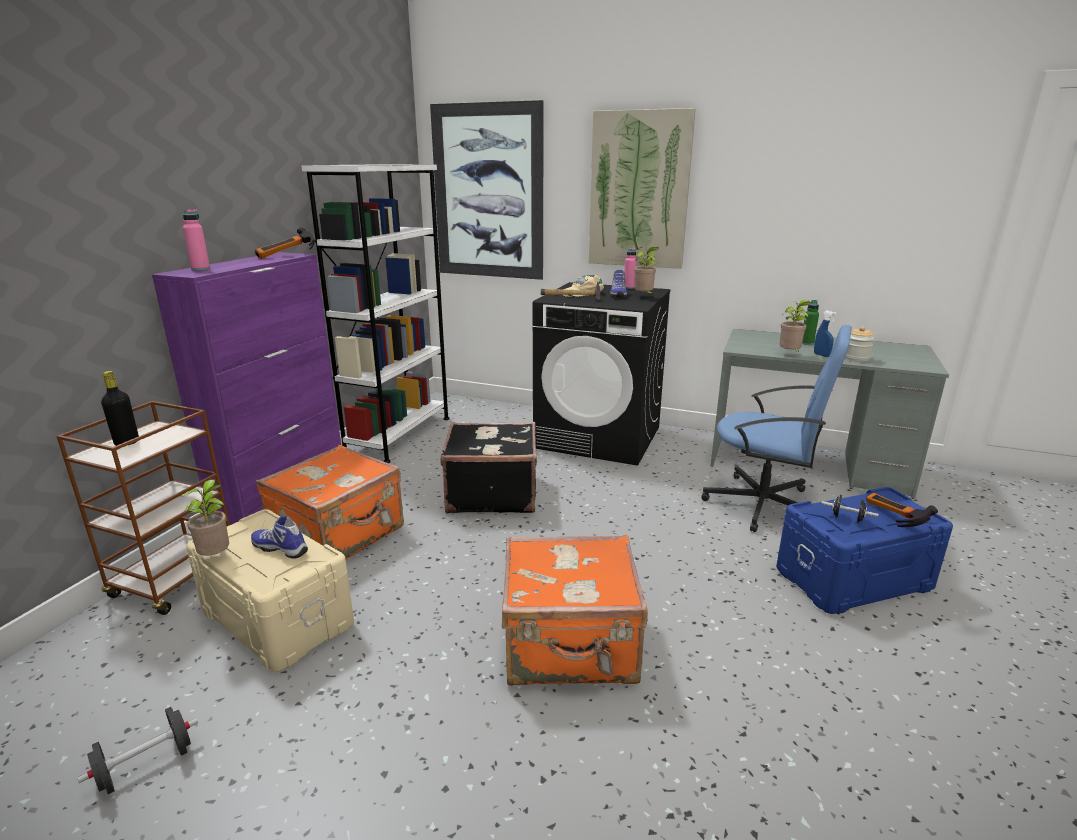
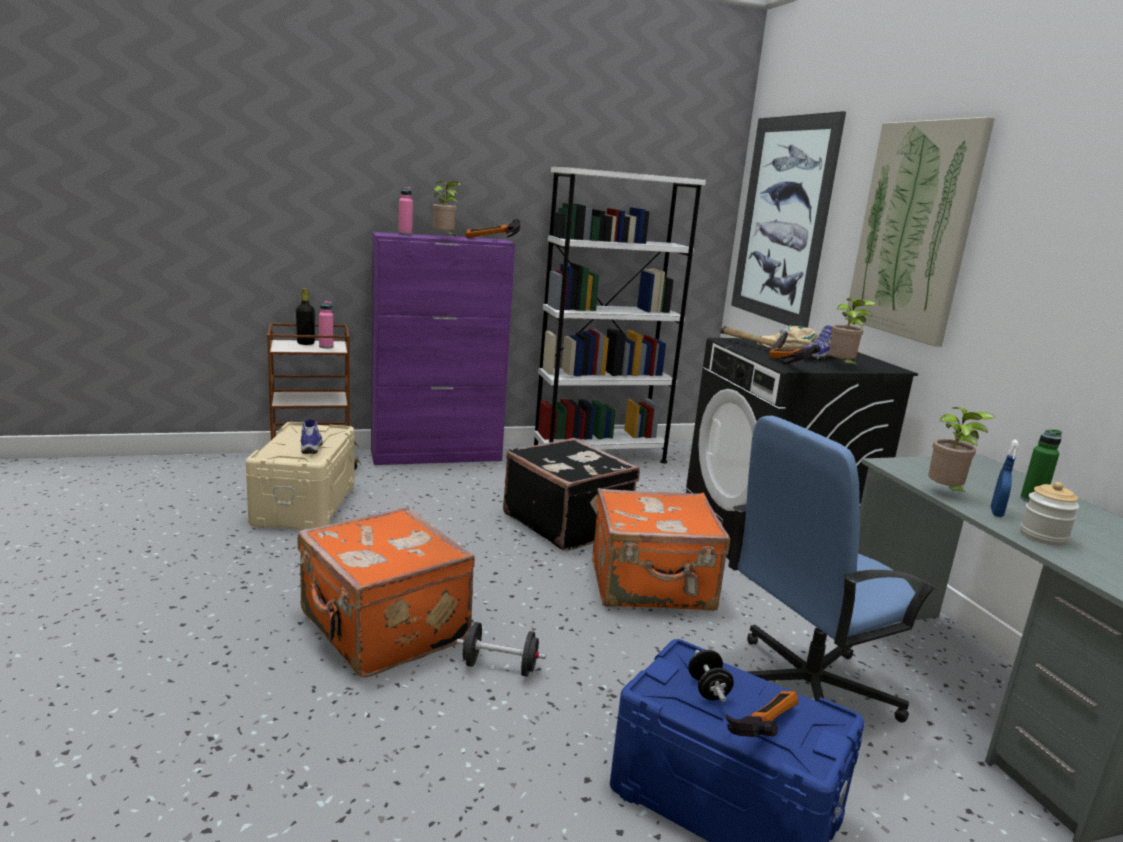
camera: 50 degrees right, 5 degrees down
(146, 766) = (146, 522): black dumbbell -> black dumbbell (499, 667)
(217, 556) = (283, 434): potted plant -> potted plant (445, 238)
(340, 536) = (420, 488): orange suitcase -> orange suitcase (652, 586)
(629, 287) = (868, 359): pink bottle -> pink bottle (326, 347)
(631, 306) = (783, 366): none -> hammer
(764, 505) = (804, 689): blue office chair -> blue office chair turned 75 degrees clockwise

